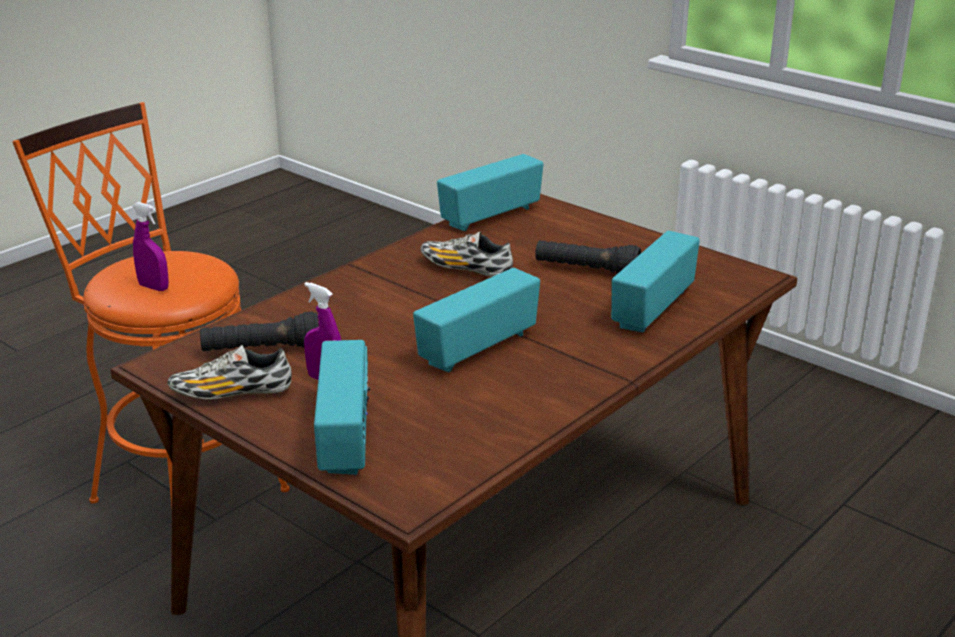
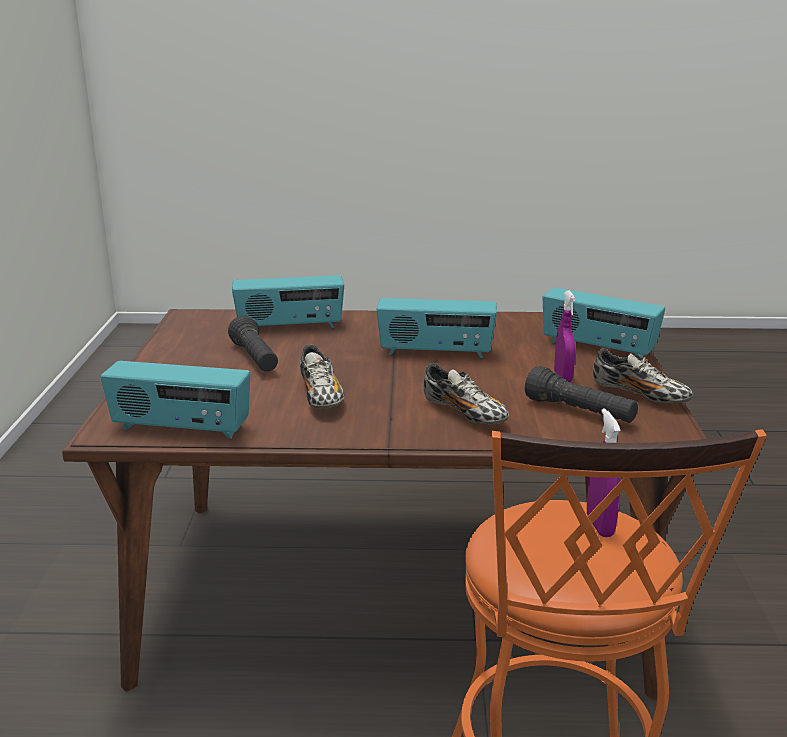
camera: 130 degrees left, 5 degrees down
(344, 307) = (465, 414): none -> shoe
(346, 438) = (597, 348): radio -> radio turned 105 degrees counterclockwise

